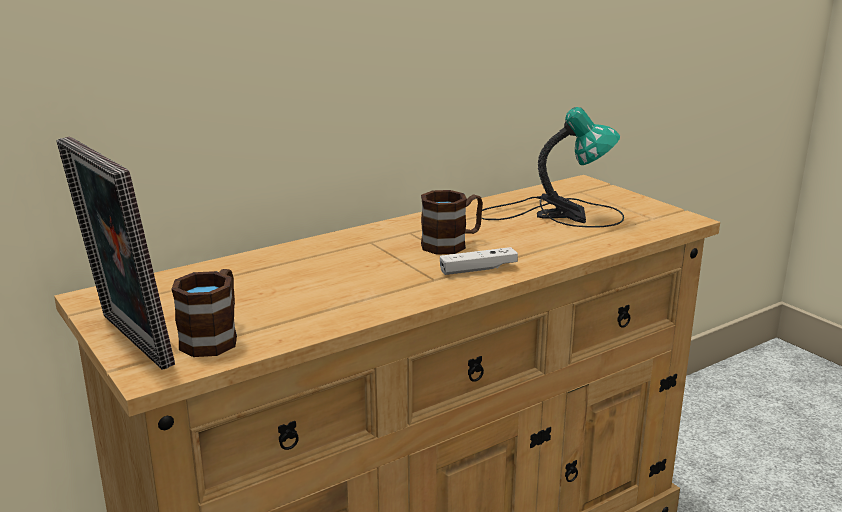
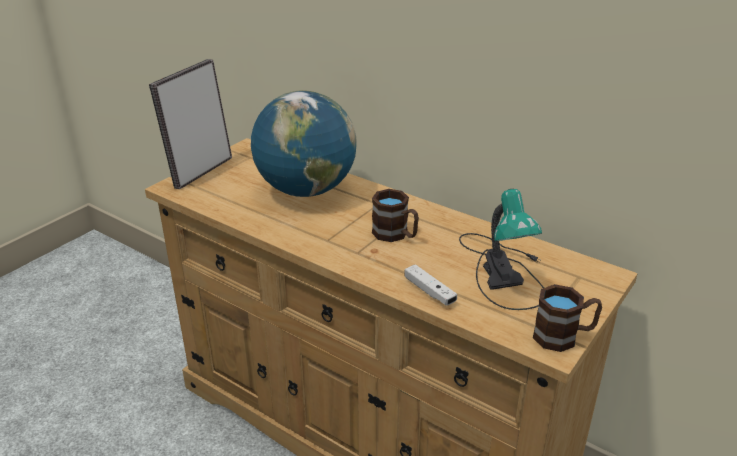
camera: 70 degrees right, 10 degrees up
(214, 337) = (214, 191): brown mug -> brown mug (564, 336)
(291, 274) = (306, 190): none -> globe
(478, 269) = (354, 254): white game controller -> white game controller (429, 291)

